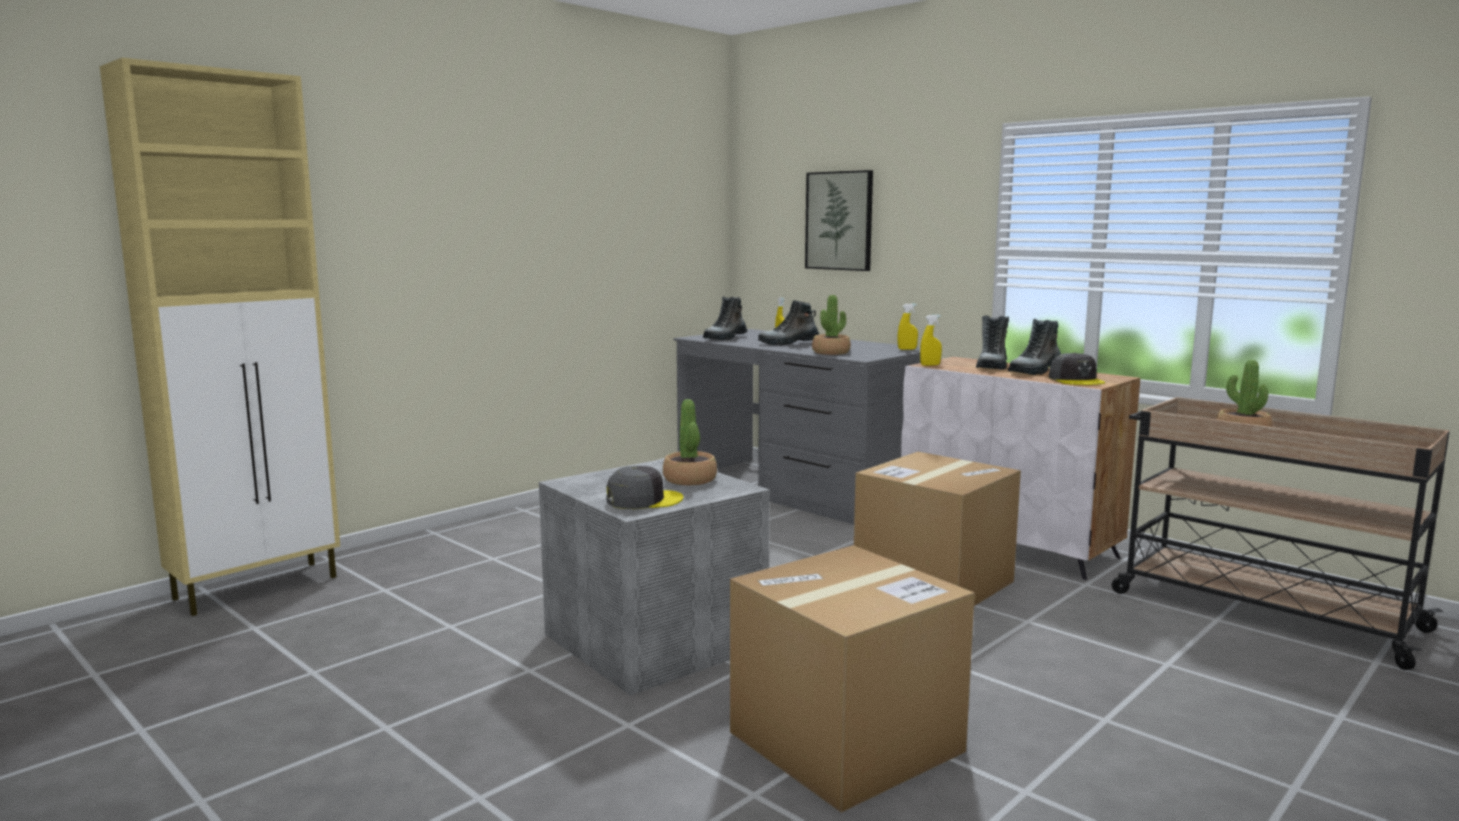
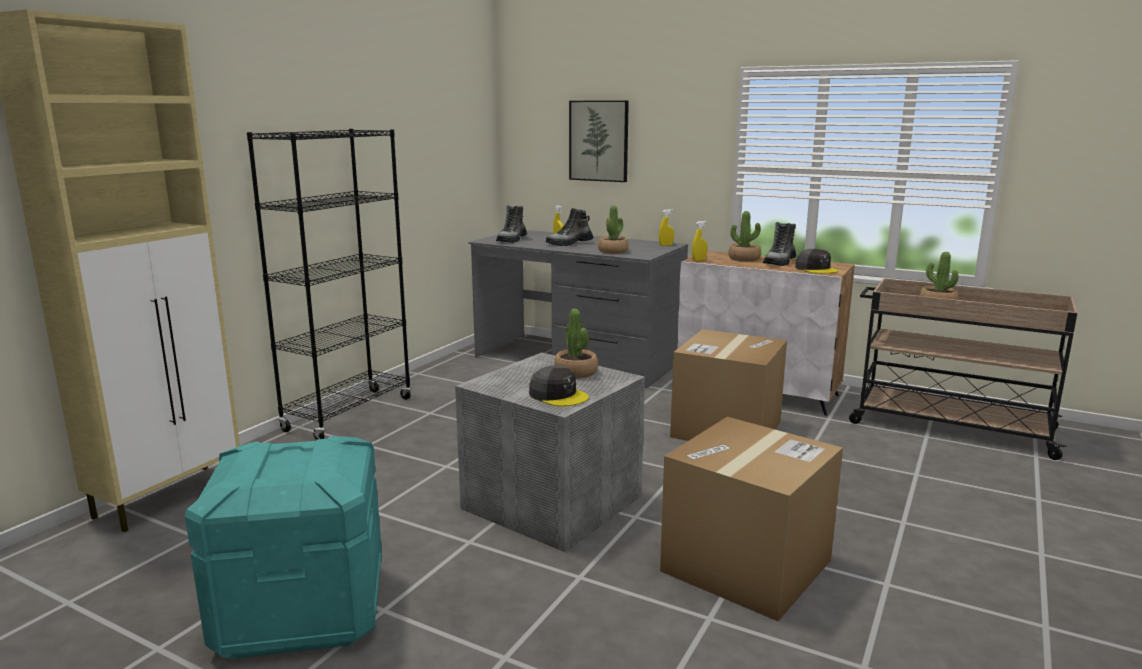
camera: 15 degrees left, 5 degrees up
(303, 714) = (302, 609): none -> turquoise storage box
(495, 525) = (349, 414): none -> black bookcase
(643, 500) = (558, 395): grey cap -> grey cap turned 75 degrees clockwise
(992, 366) = (744, 259): boot -> potted plant

